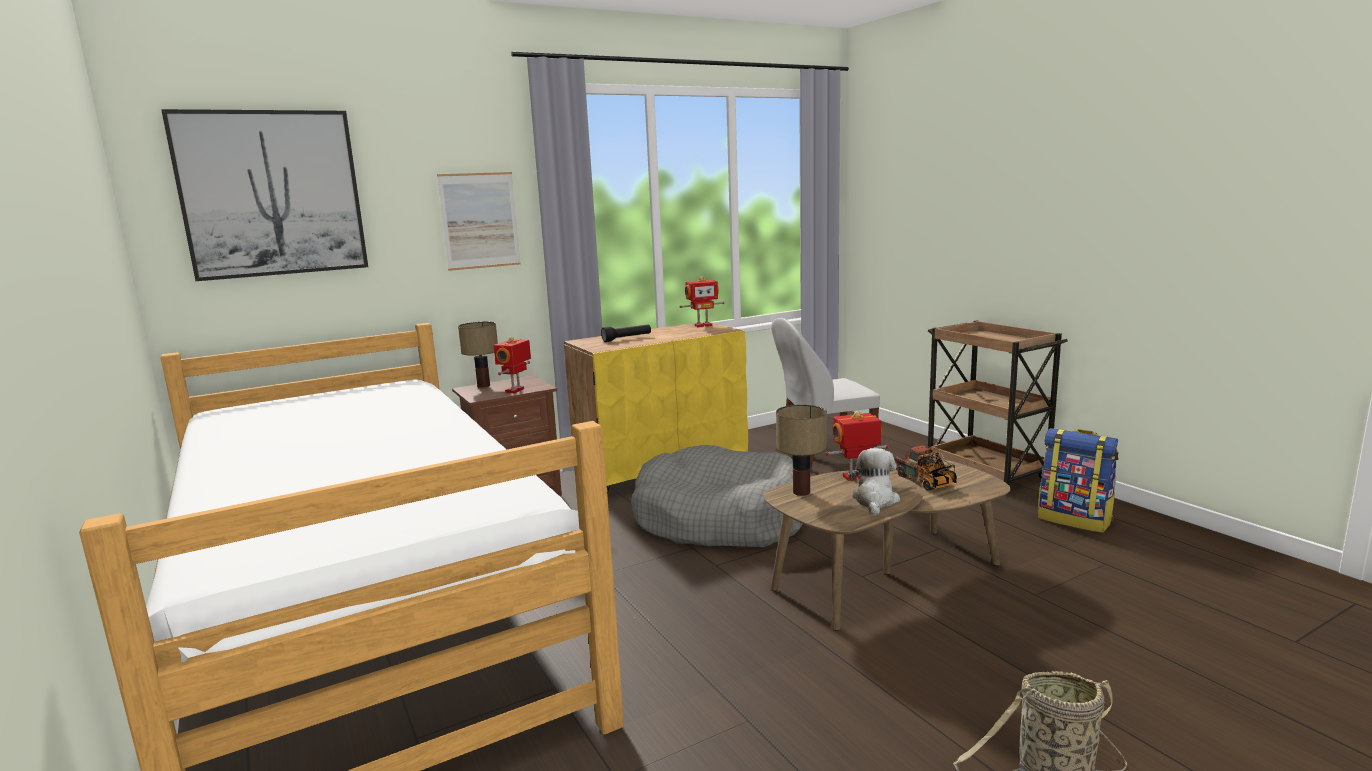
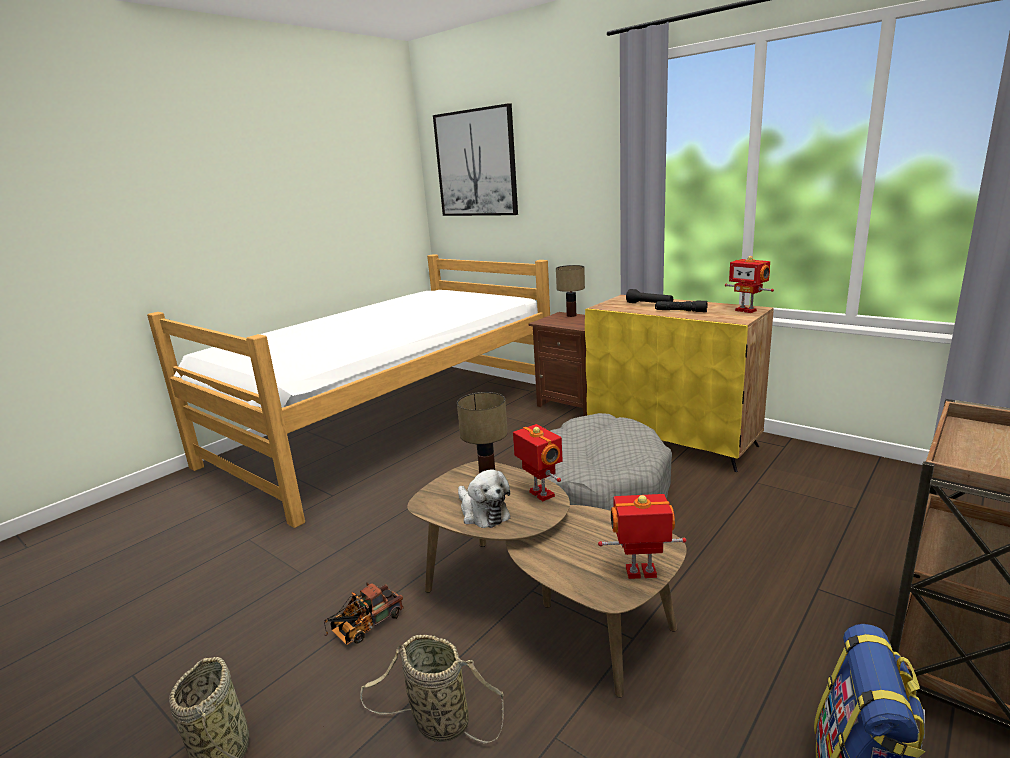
camera: 70 degrees right, 5 degrees up
(480, 220) = (587, 184): picture -> none
(516, 390) = (567, 324): toy robot -> toy robot (641, 573)
(670, 335) = (680, 311): none -> black flashlight
(823, 455) = (833, 510): white chair -> none
(875, 500) = (483, 513): plush toy -> plush toy turned 60 degrees clockwise
(927, 483) = (589, 547): toy truck -> toy truck (364, 626)
(1018, 642) = (437, 722): none -> basket

